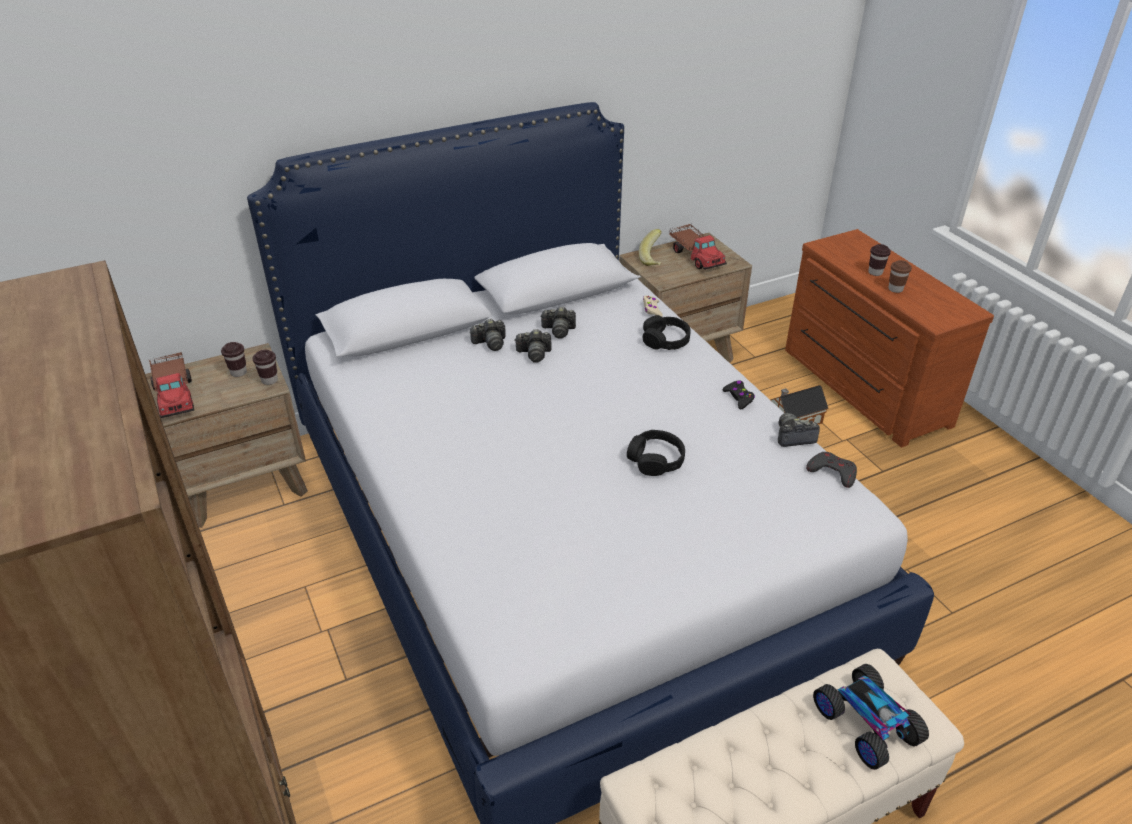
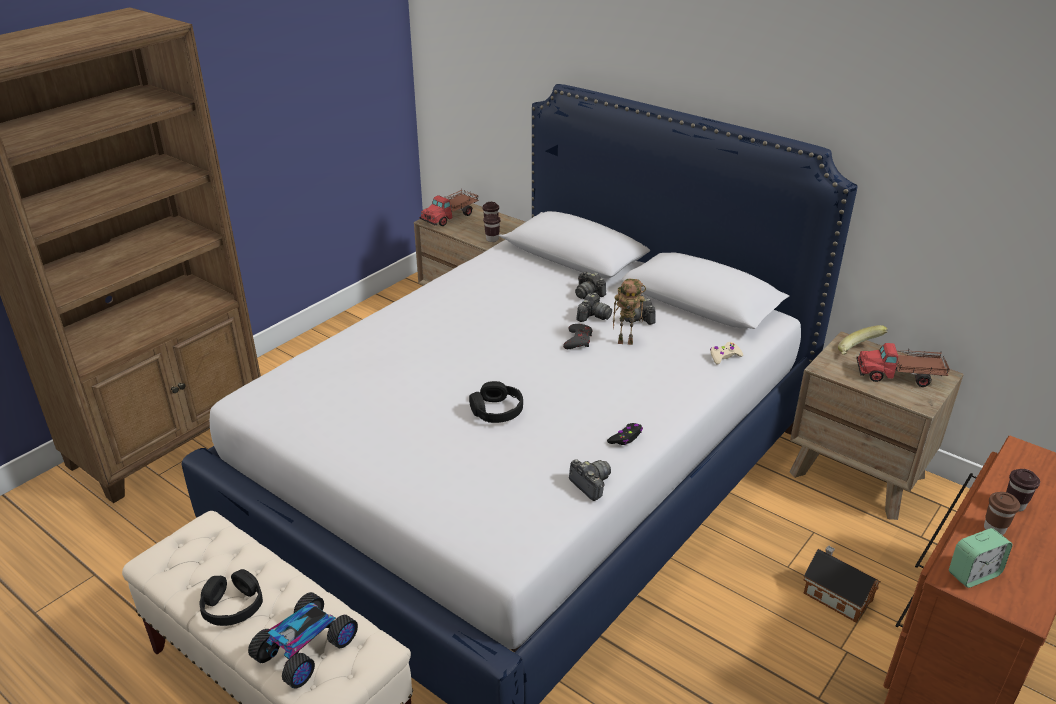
camera: 65 degrees right, 5 degrees down
(534, 354) = (593, 316): camera -> camera turned 120 degrees counterclockwise
(592, 350) = (626, 341): none -> toy robot
(665, 340) = (680, 376): black headphones -> black headphones (233, 606)
(696, 256) = (900, 376): toy truck -> toy truck turned 60 degrees clockwise
(832, 472) = (553, 519): grey game controller -> grey game controller (578, 340)
(935, 314) = (973, 574): none -> alarm clock

